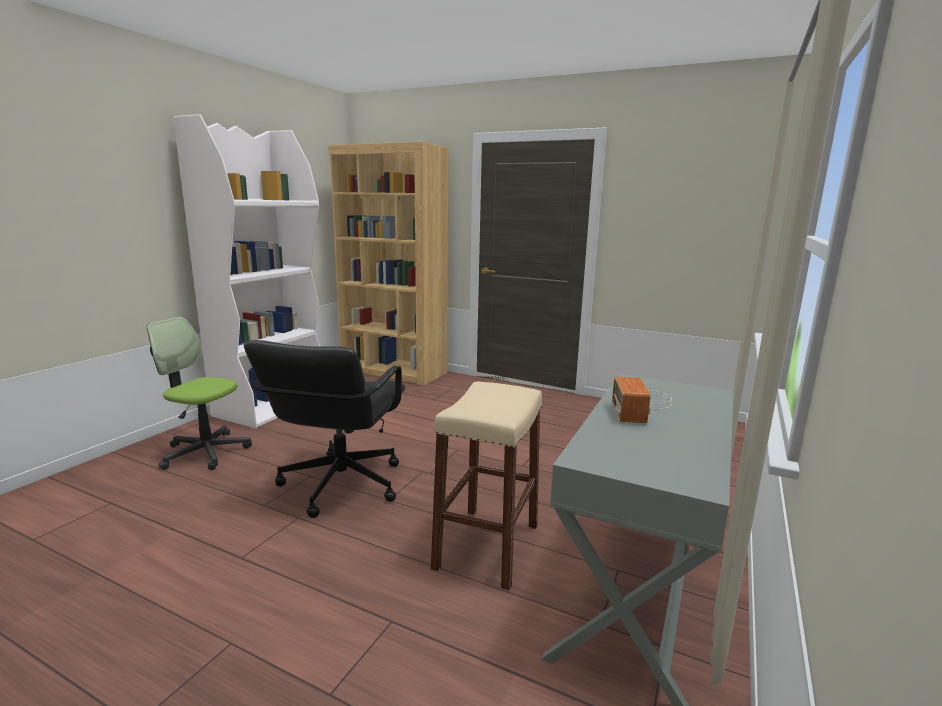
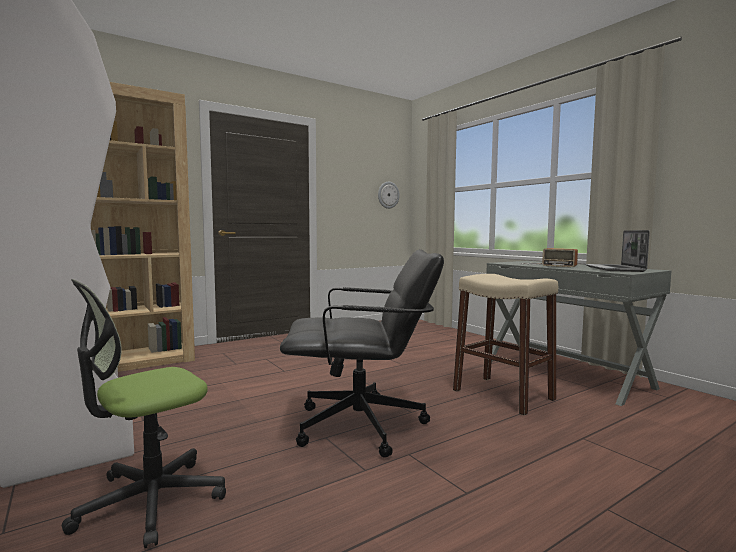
camera: 60 degrees left, 10 degrees down
(340, 484) = (361, 426): black office chair -> black office chair turned 45 degrees counterclockwise
(645, 453) = (615, 269): none -> laptop
(725, 228) = (388, 195): none -> wall clock

